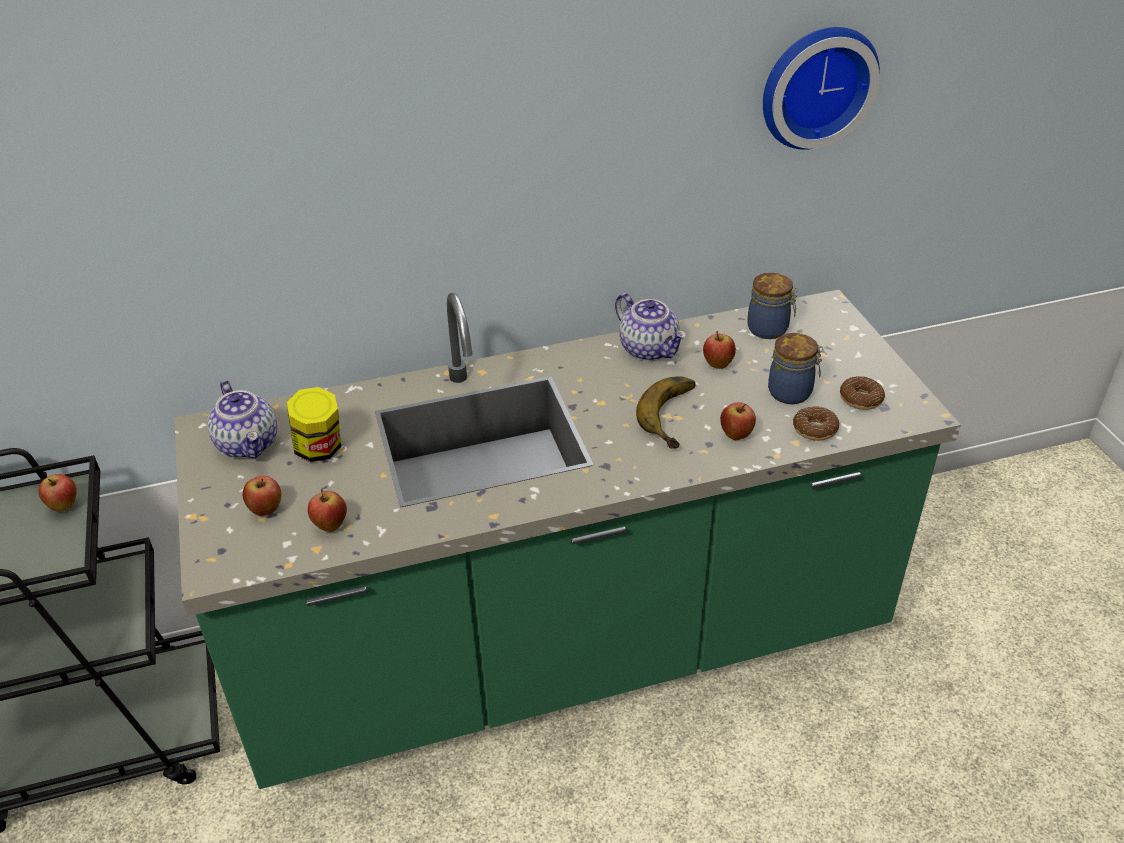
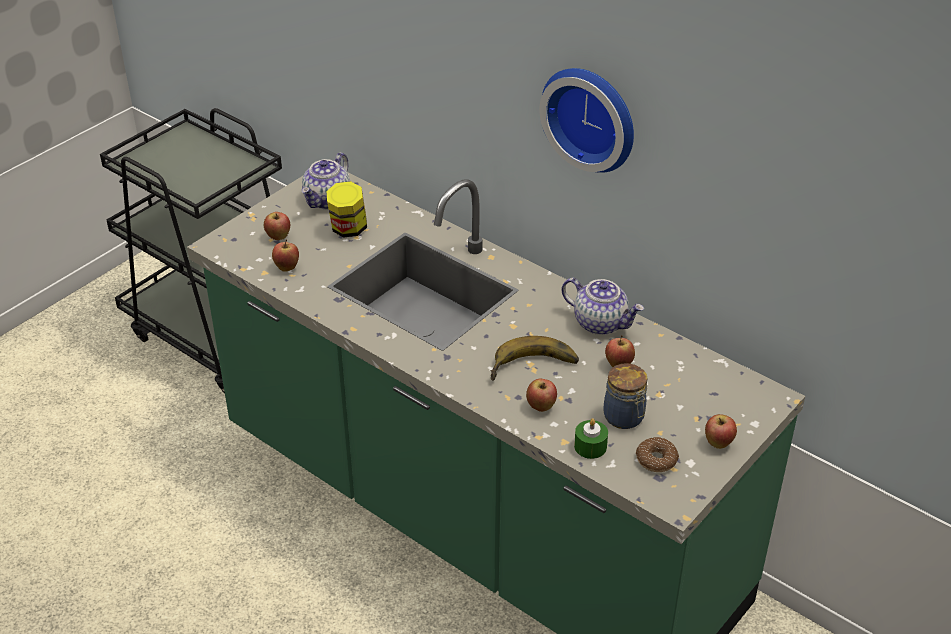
camera: 55 degrees right, 0 degrees up
(64, 506) = (242, 173): apple -> apple (718, 443)
(649, 349) = (601, 323): teapot -> teapot turned 75 degrees counterclockwise
(769, 329) = (697, 375): jar -> none
(815, 85) = (799, 188): wall clock -> wall clock (592, 116)
(815, 429) = (590, 446): donut -> green candle

